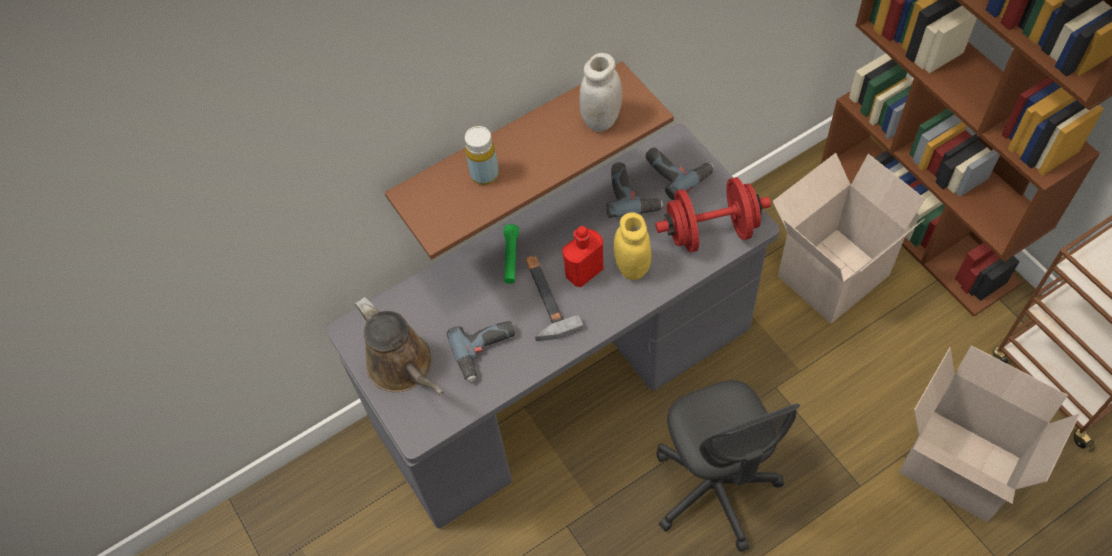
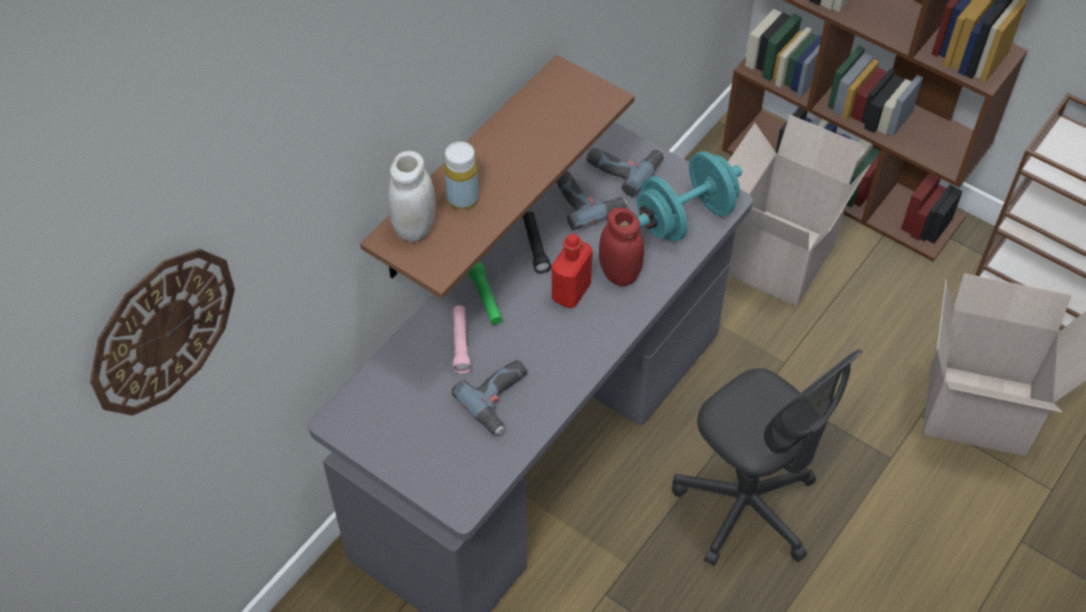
camera: 25 degrees left, 5 degrees down
(154, 236) = (162, 331): none -> wall clock
(403, 367) = (416, 442): brown watering can -> none
(474, 291) = (460, 343): none -> pink flashlight
(544, 299) = (540, 330): hammer -> none
(571, 223) = (535, 246): none -> black flashlight
(601, 120) = (562, 116): white jar -> white jar (414, 228)
(632, 267) = (619, 274): yellow jar -> red jar
(711, 232) = (685, 218): red dumbbell -> turquoise dumbbell

